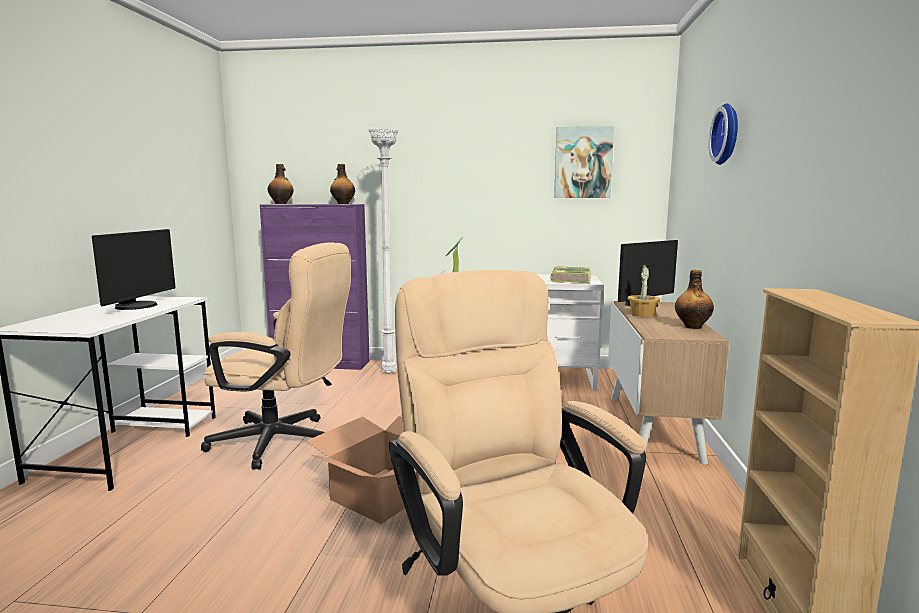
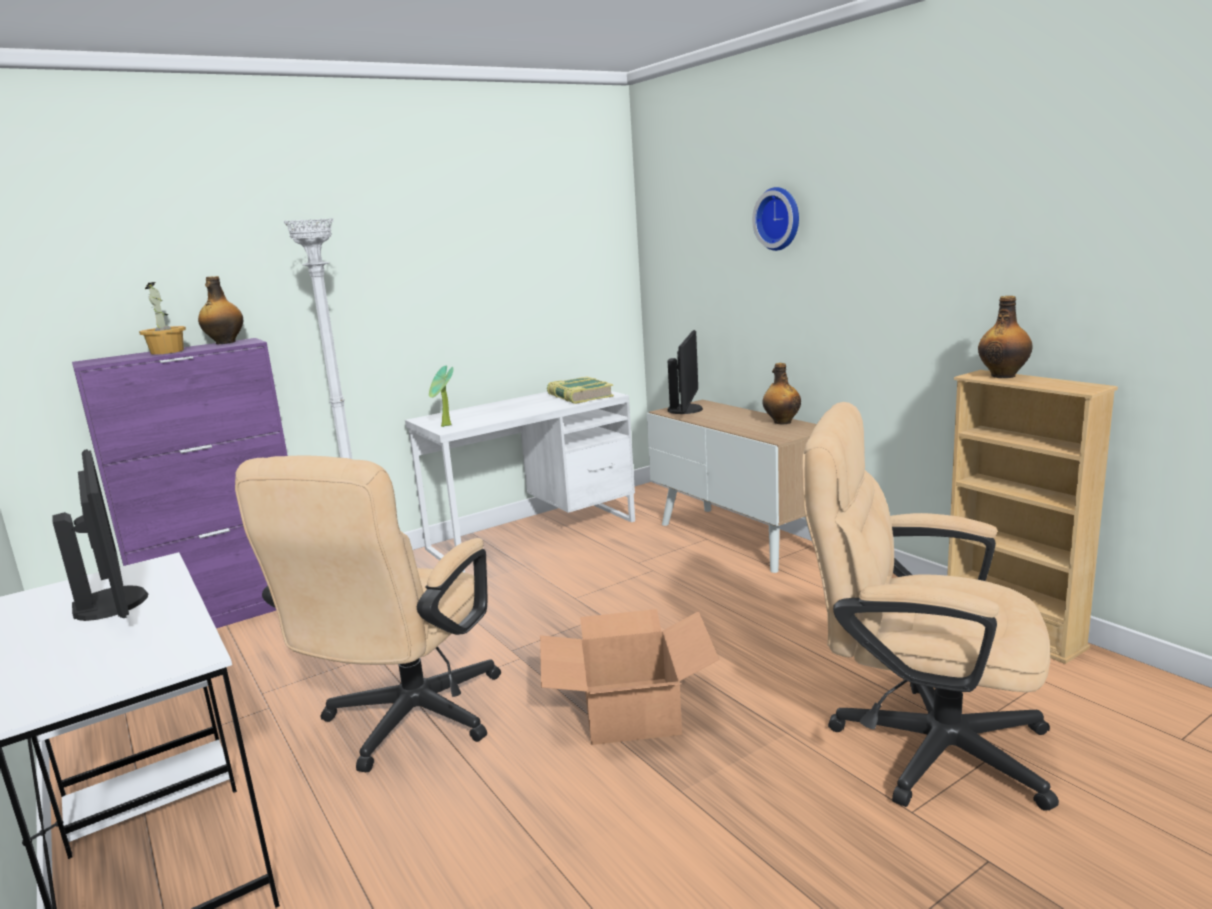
camera: 40 degrees left, 5 degrees up
(281, 203) = (108, 359): bottle -> bottle (1003, 375)
(284, 442) = (405, 724): beige office chair -> beige office chair turned 135 degrees clockwise
(583, 162) = (550, 244): picture -> none
(643, 314) = (715, 420): potted plant -> potted plant (167, 352)

